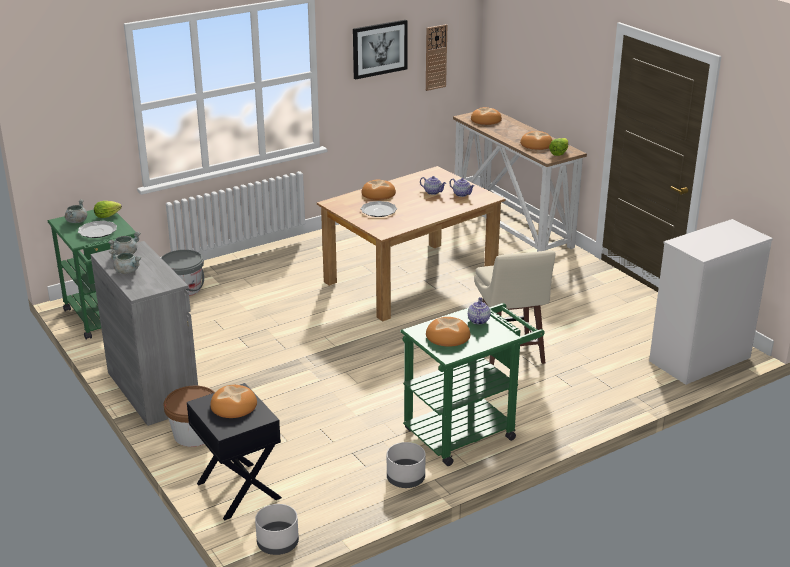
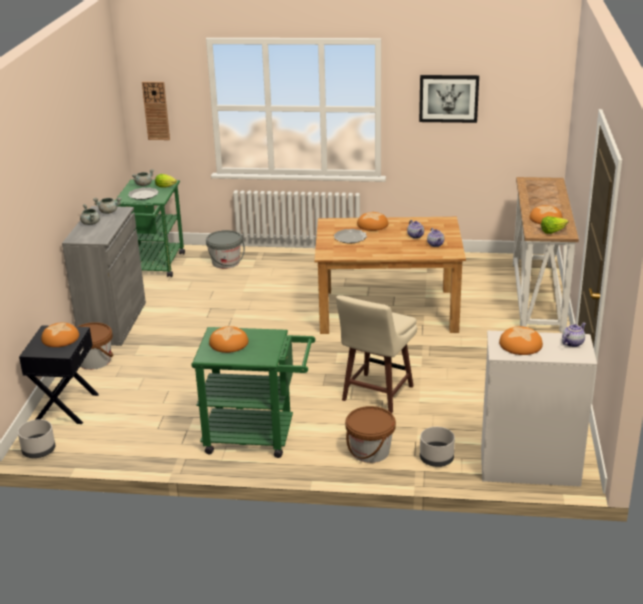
camera: 40 degrees right, 0 degrees up
(405, 479) = (168, 449): grey planter -> grey planter (436, 459)
(435, 57) = (512, 117): wall clock -> wall clock (156, 110)
(478, 320) = (268, 341): teapot -> teapot (572, 343)
(485, 120) = (538, 187): bread -> bread (520, 345)
(575, 400) = (370, 451): none -> brown bucket

